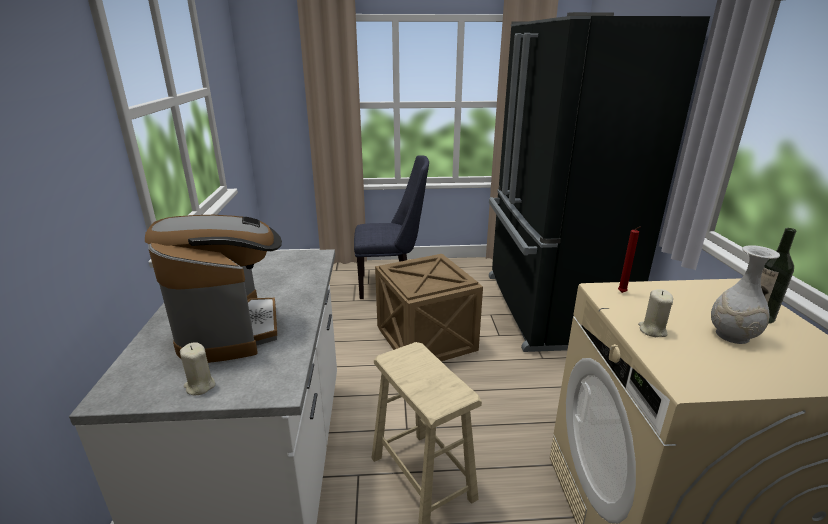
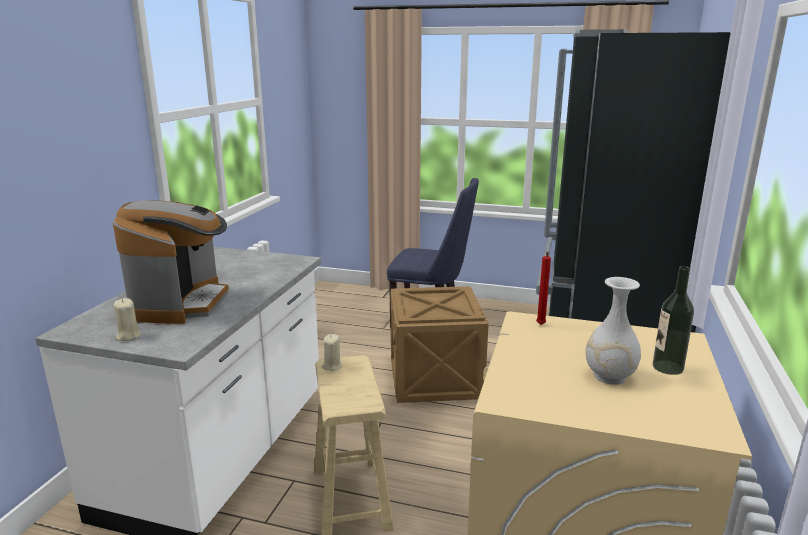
camera: 20 degrees right, 5 degrees down
(652, 330) = (528, 358): beige candle -> beige candle (332, 366)

